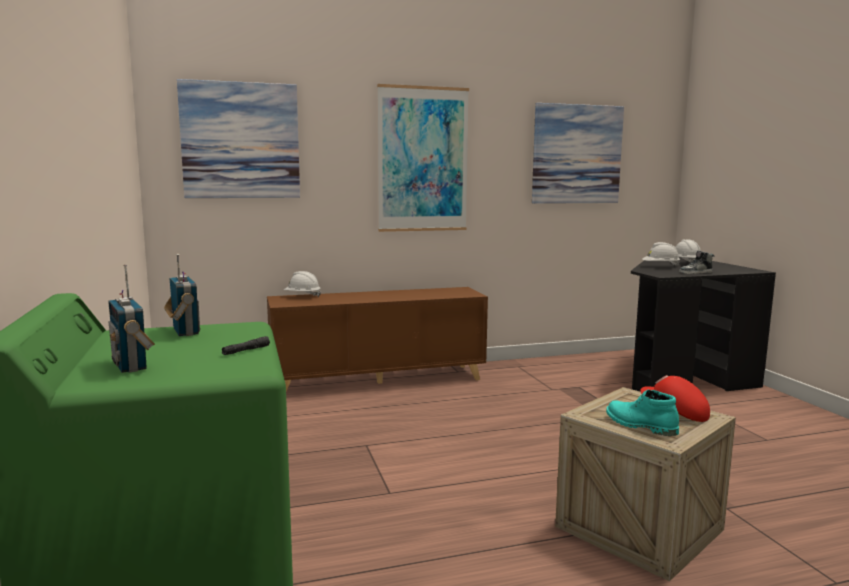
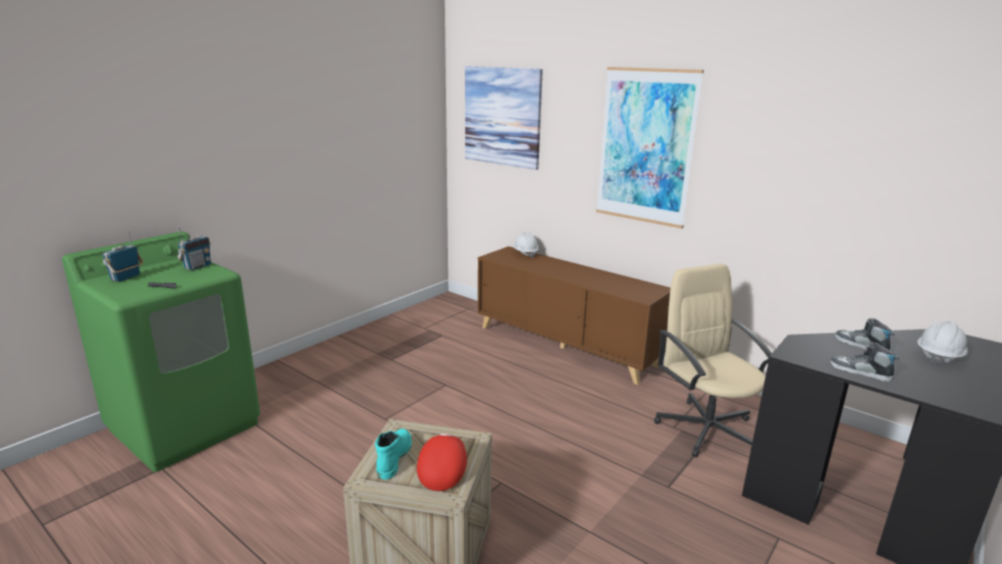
camera: 55 degrees right, 10 degrees up
(565, 382) = (706, 429): none -> beige office chair
(576, 154) = (851, 160): picture -> none
(660, 266) = (861, 345): white hard hat -> shoe

